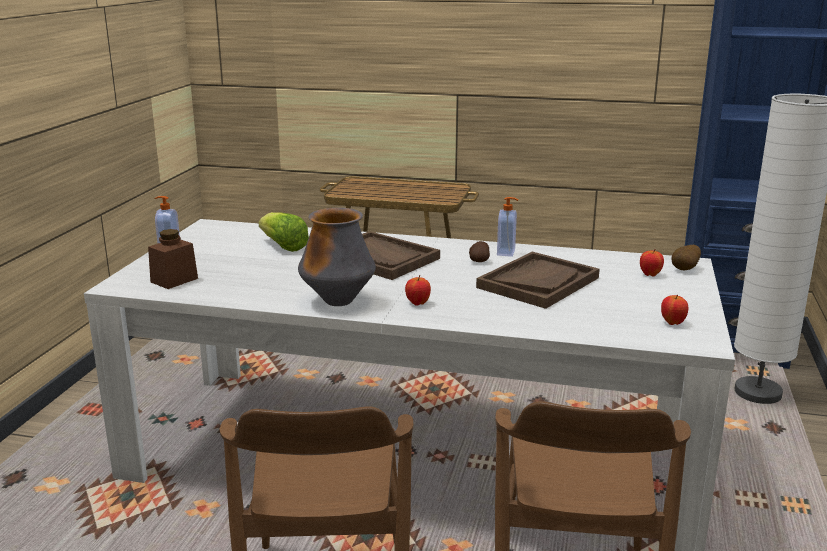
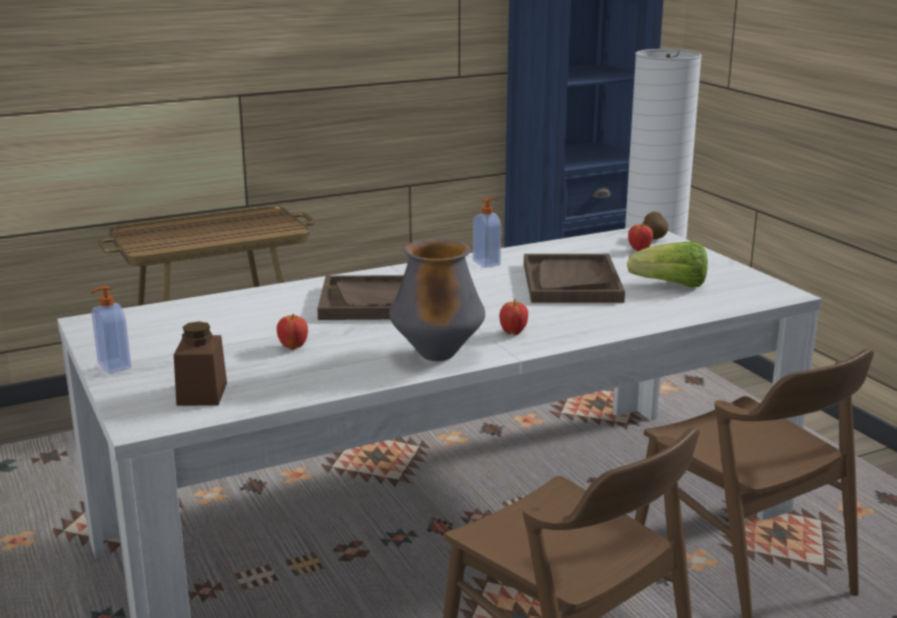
camera: 40 degrees left, 0 degrees up
(283, 246) = (246, 320): lettuce -> lettuce (671, 285)
(479, 261) = (480, 277): potato -> none
(672, 323) = (732, 284): apple -> apple (293, 347)

